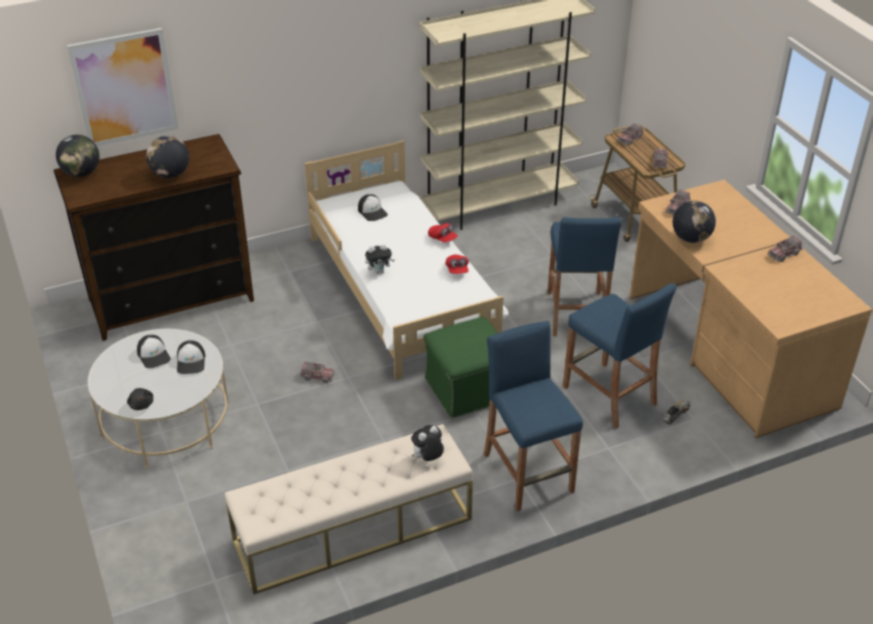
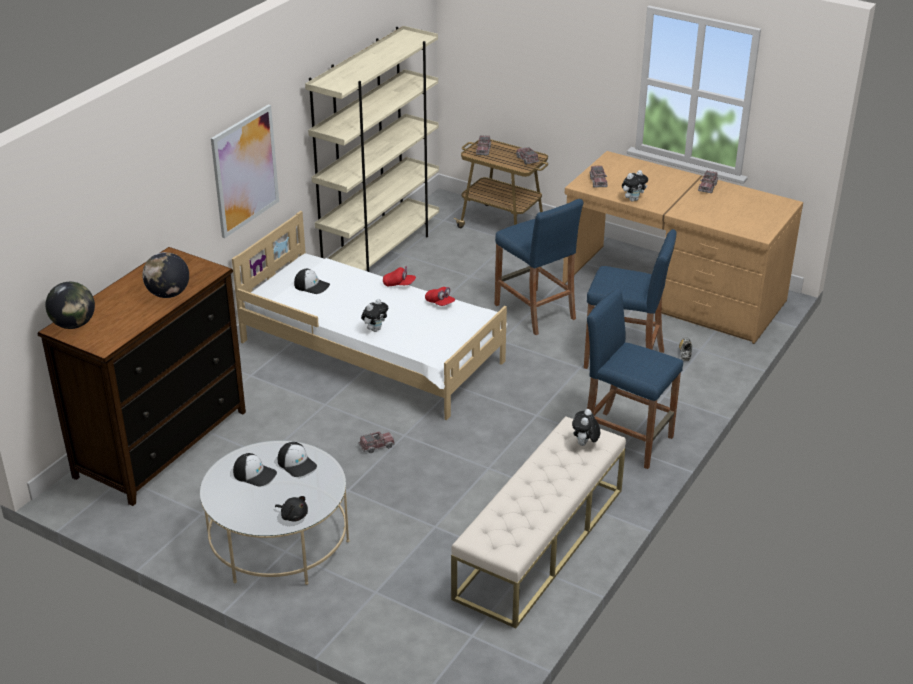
camera: 35 degrees left, 5 degrees down
(124, 88) = (88, 219): picture -> picture (245, 171)
(467, 389) = (513, 401): green ottoman -> none
(691, 238) = (633, 199): globe -> plush toy

